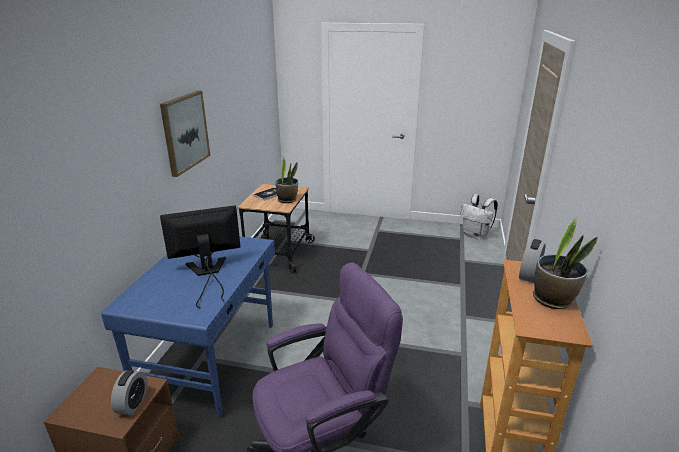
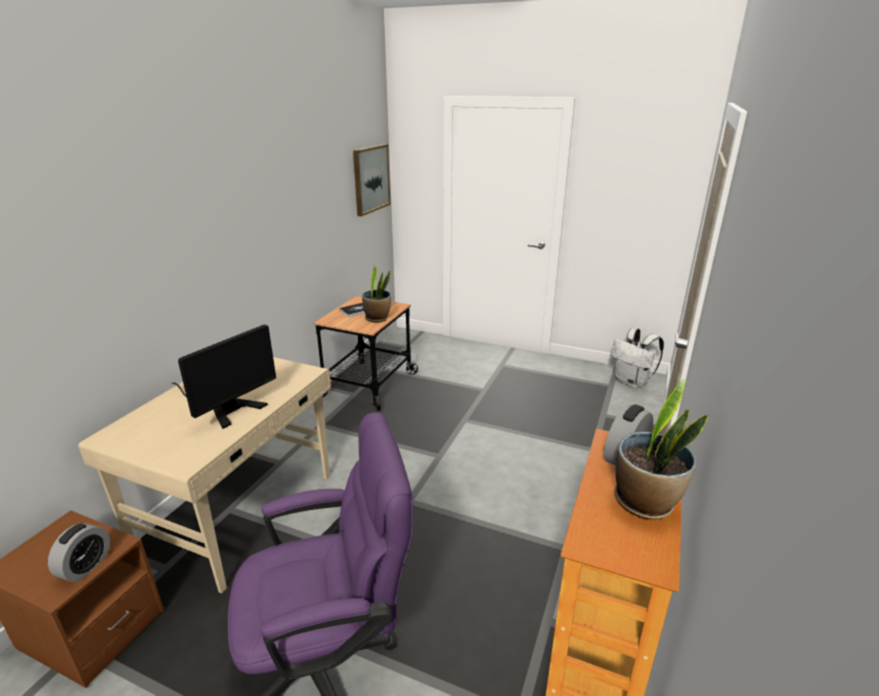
camera: 10 degrees right, 0 degrees up
(185, 132) = (231, 225): picture -> picture (370, 179)
(207, 273) = (226, 406): monitor -> monitor turned 135 degrees clockwise
(212, 358) = (241, 511): blue desk -> beige desk

